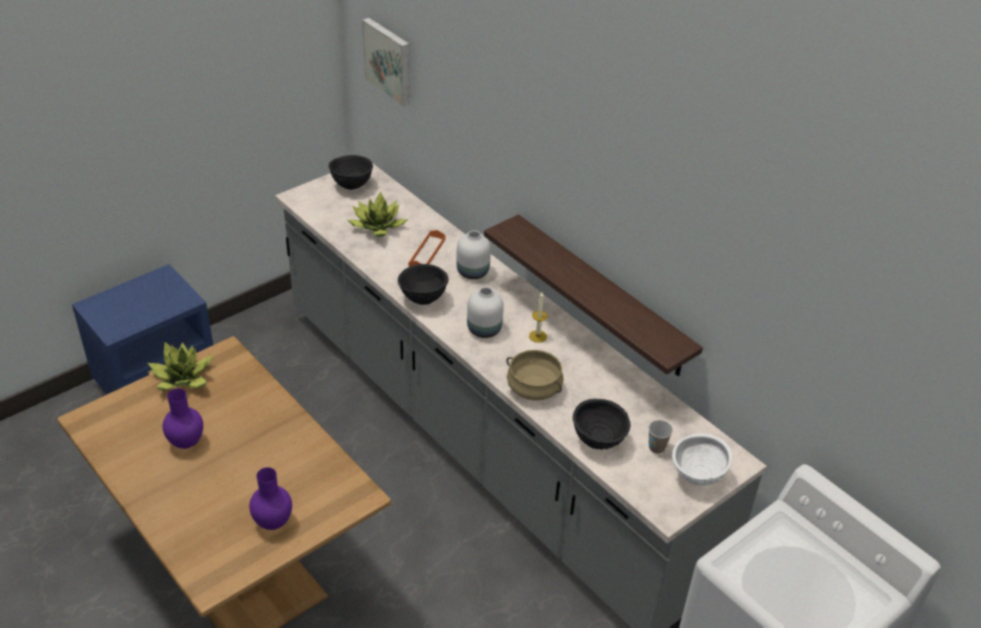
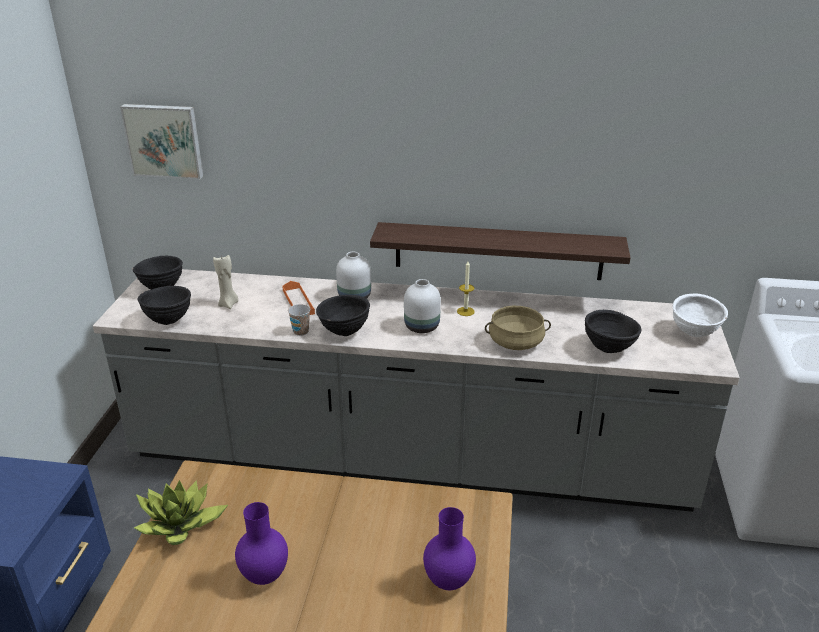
camera: 40 degrees left, 10 degrees down
(323, 219) = (169, 321): none -> black bowl
(378, 226) = (229, 304): potted plant -> beige candle
(656, 447) = (645, 332): cup -> cup (300, 331)

